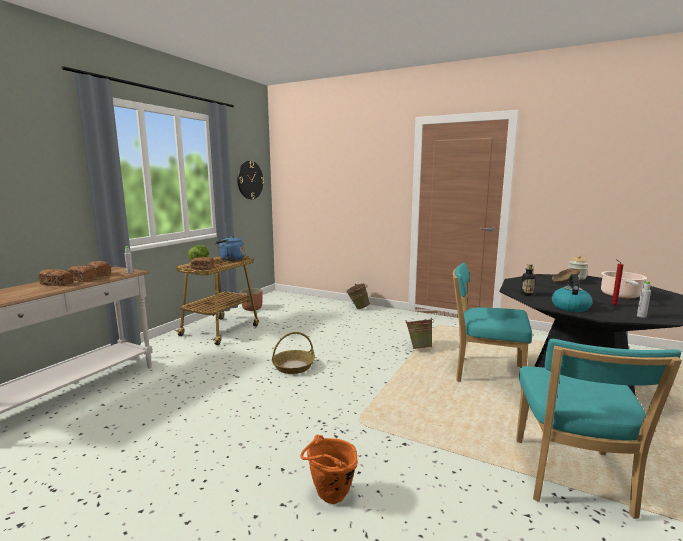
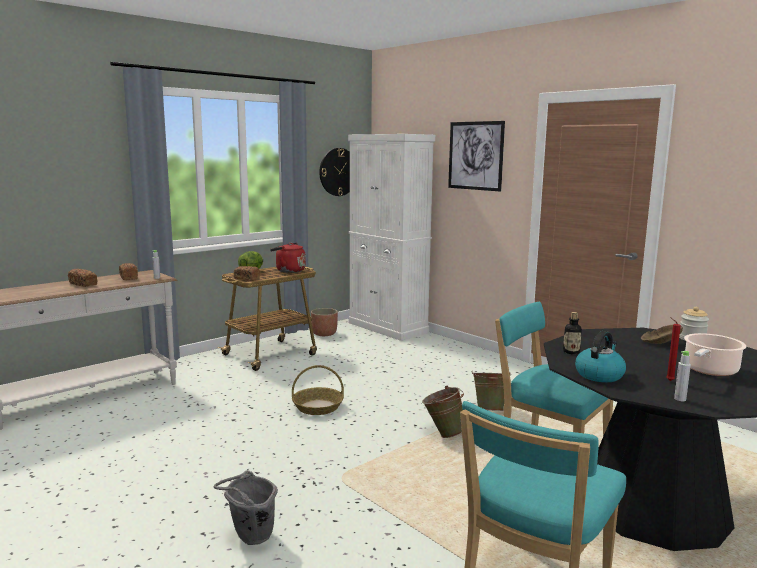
camera: 20 degrees right, 0 degrees up
(82, 279) = (108, 281): bread -> none
(230, 259) = (288, 271): blue kettle -> red kettle
(297, 298) = (388, 328): none -> white cabinet
(329, 497) = (249, 539): orange bucket -> grey bucket
(357, 308) = (454, 349): green bucket -> green bucket (443, 434)
(364, 164) = (475, 155): none -> picture

